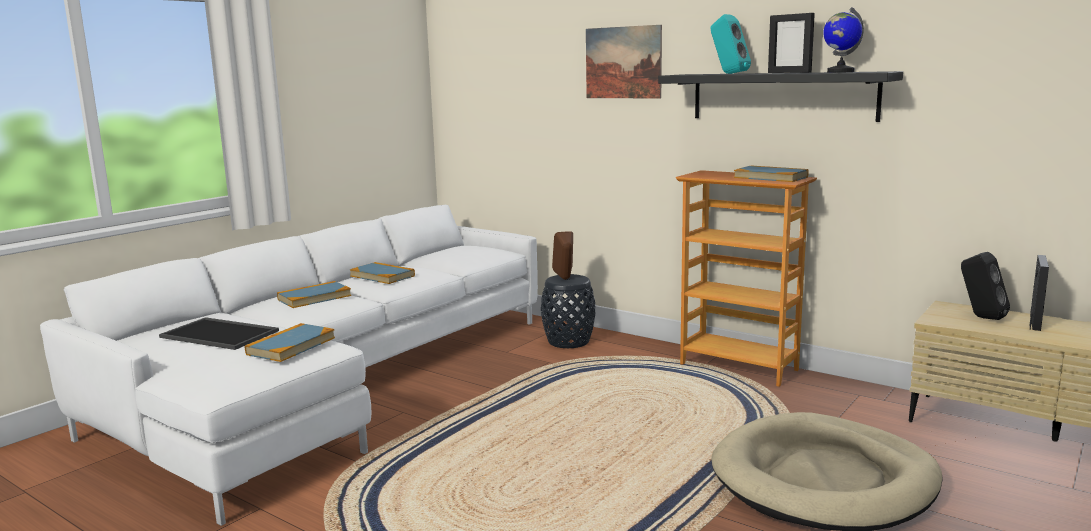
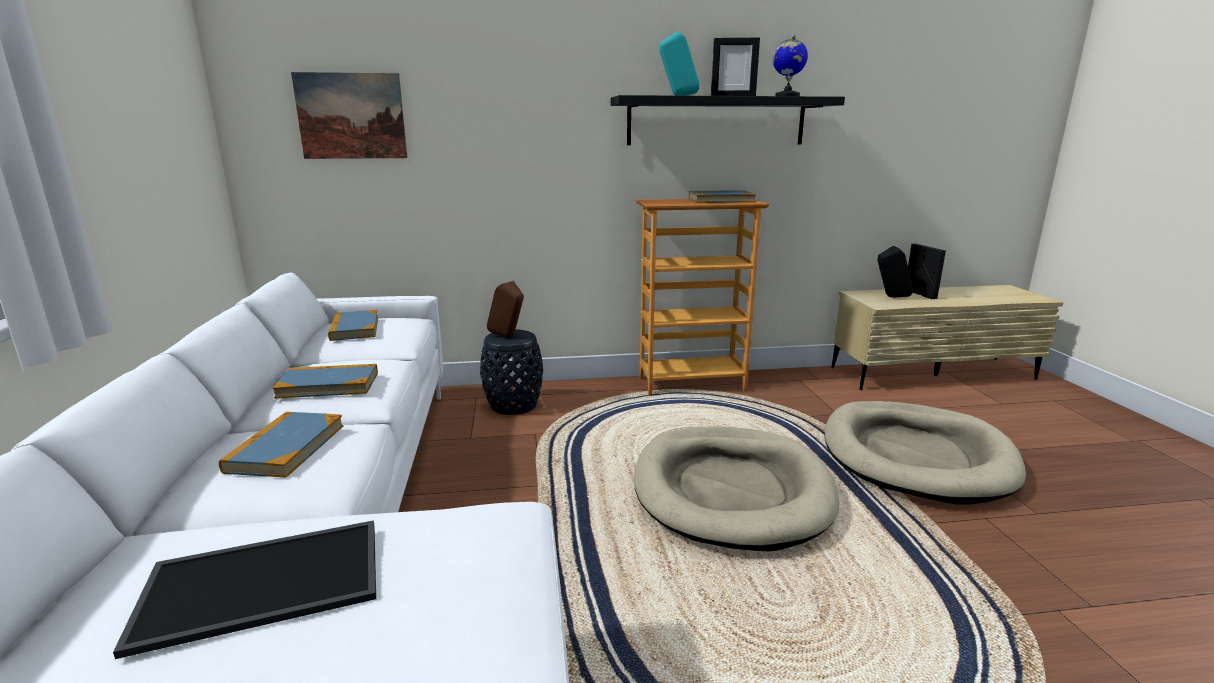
camera: 45 degrees left, 5 degrees up
(291, 346) = (466, 543): book -> book (354, 328)
(606, 437) = (731, 491): none -> beige dog bed
(623, 62) = (537, 82): picture -> picture (351, 116)

